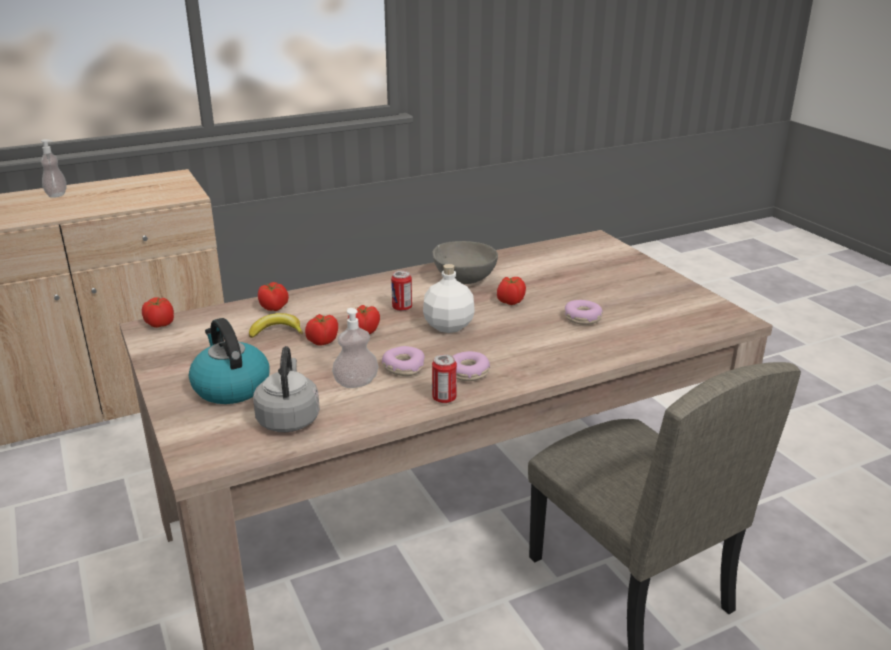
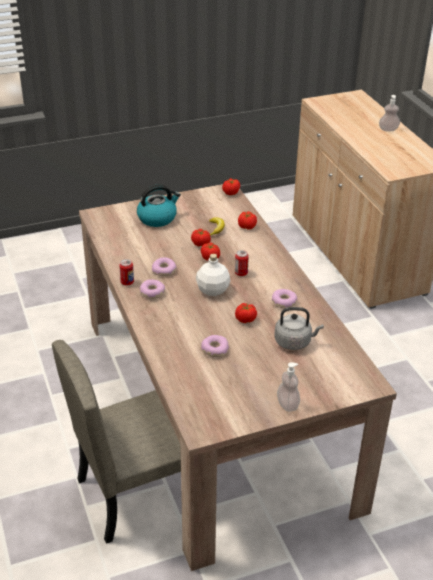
camera: 95 degrees right, 10 degrees up
(289, 418) = (123, 235): grey kettle -> grey kettle (294, 342)
(356, 383) = (151, 255): soap dispenser -> soap dispenser (287, 404)
(464, 280) = (284, 302): grey bowl -> donut

